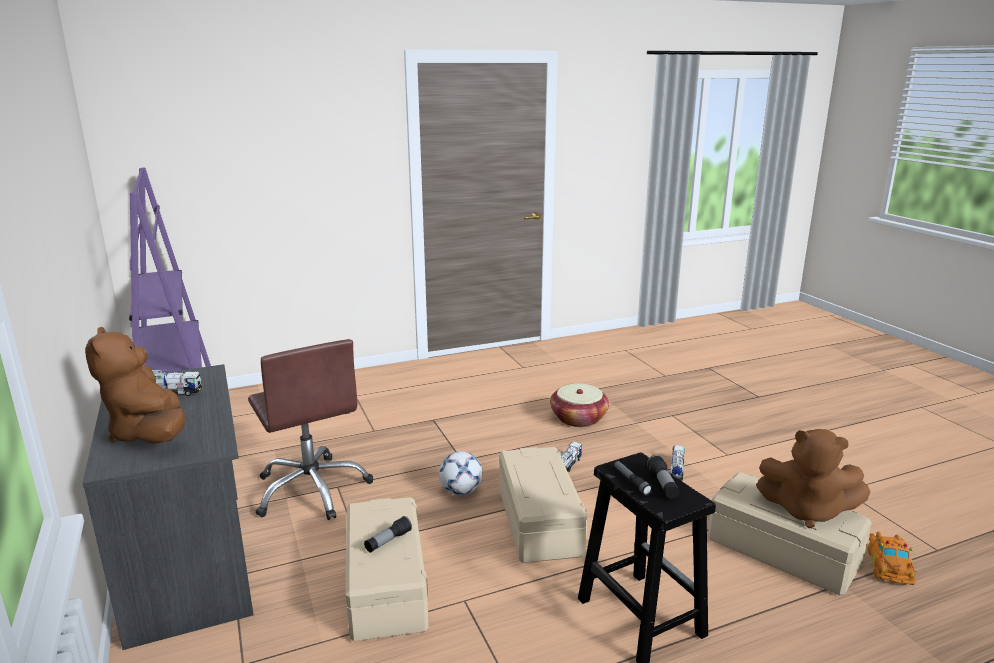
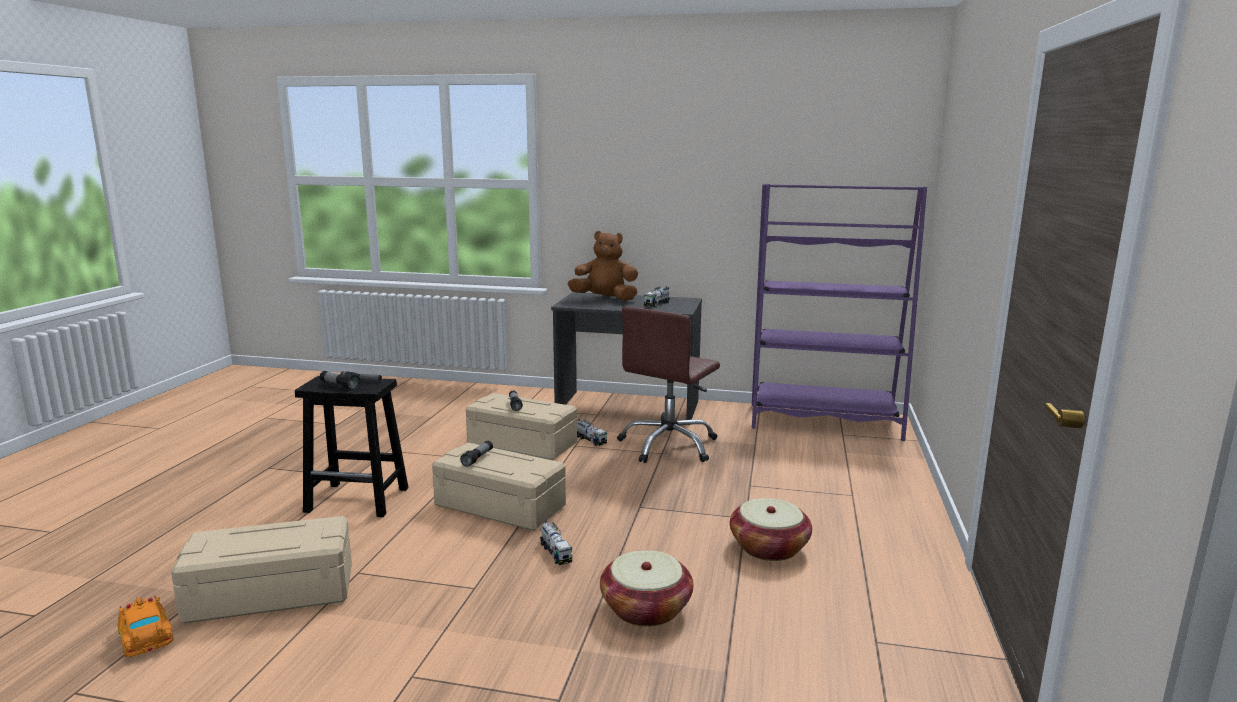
camera: 125 degrees right, 5 degrees down
(312, 489) = (669, 445): brown office chair -> brown office chair turned 60 degrees counterclockwise
(461, 491) = (588, 491): football -> none
(465, 404) = (769, 547): none -> basket
(551, 488) = (478, 458): none -> flashlight
(676, 470) = (448, 613): toy truck -> toy truck (590, 440)
(806, 511) = (245, 542): brown plush toy -> none

